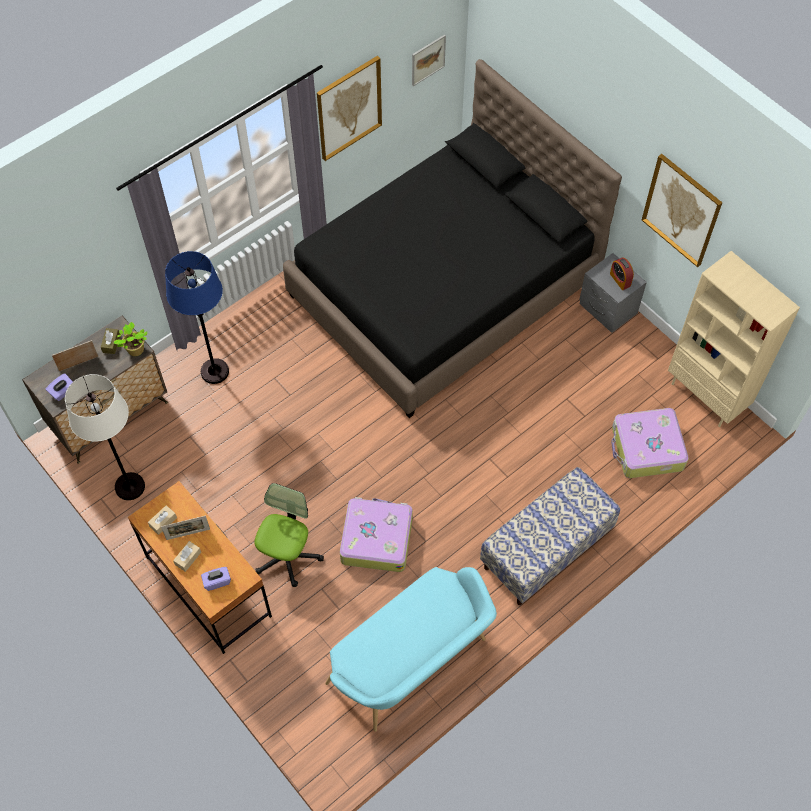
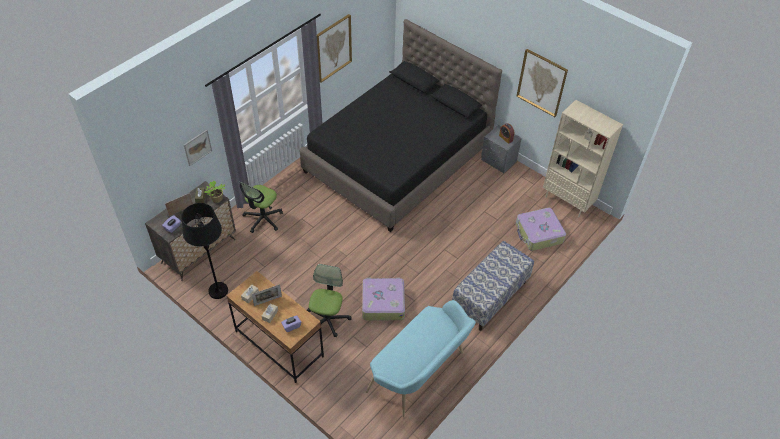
camera: 10 degrees left, 10 degrees down
(129, 486) = (218, 291): white floor lamp -> black floor lamp
(214, 371) = (263, 219): blue floor lamp -> office chair
(428, 60) = (375, 20): picture -> picture (197, 147)

